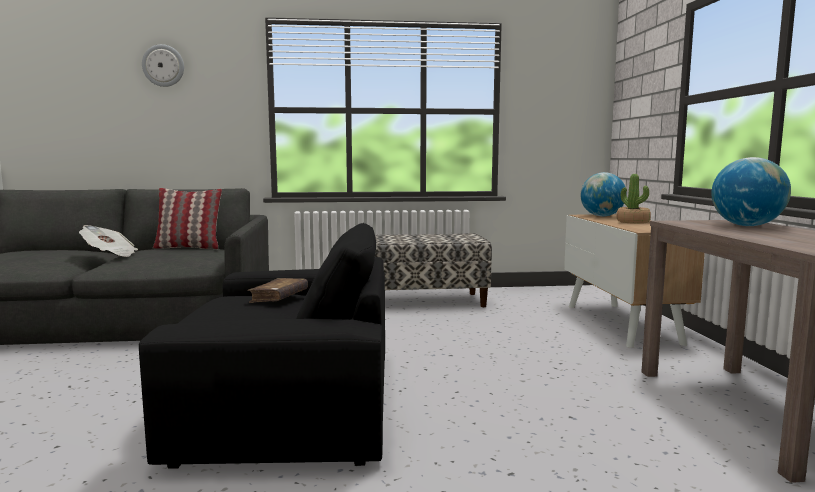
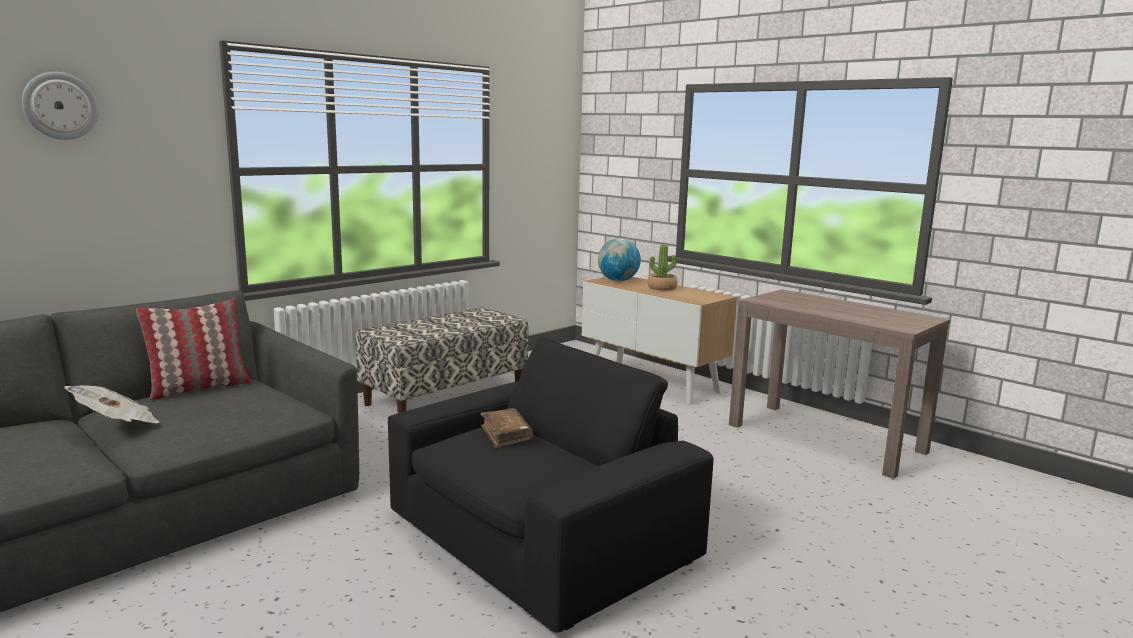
camera: 40 degrees left, 5 degrees up
(746, 226) = (805, 300): globe -> none

